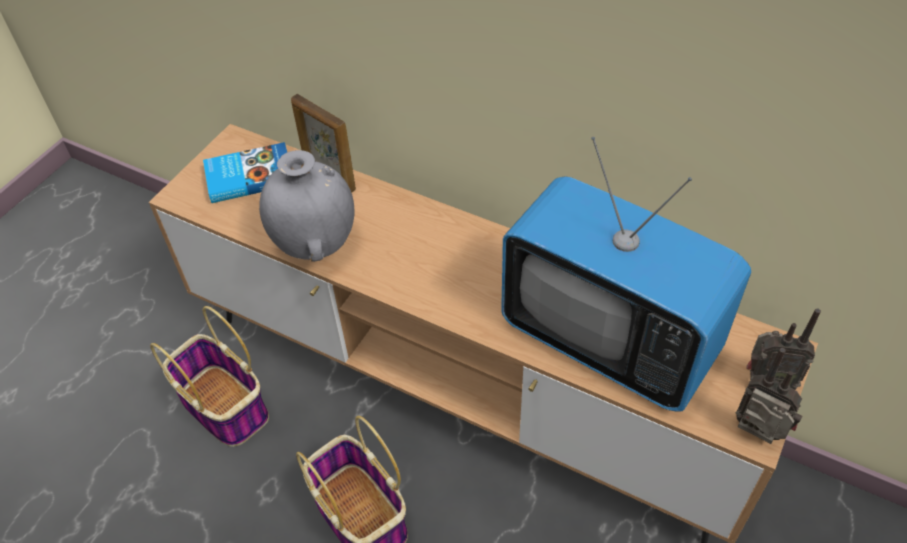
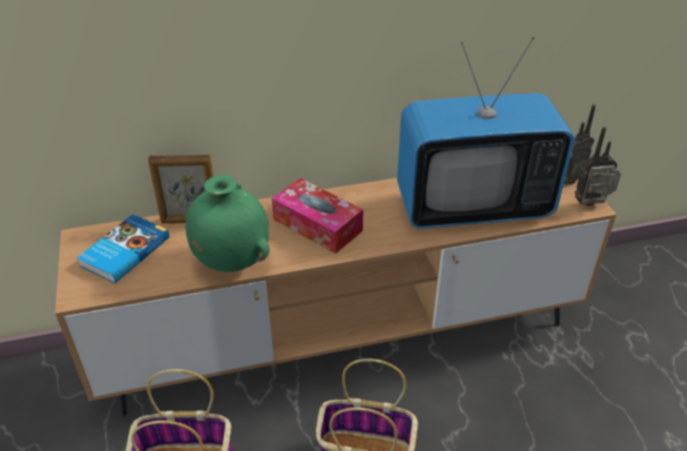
camera: 45 degrees left, 10 degrees down
(315, 243) = (231, 262): grey vase -> green vase
(429, 255) = (317, 225): none -> tissue box

